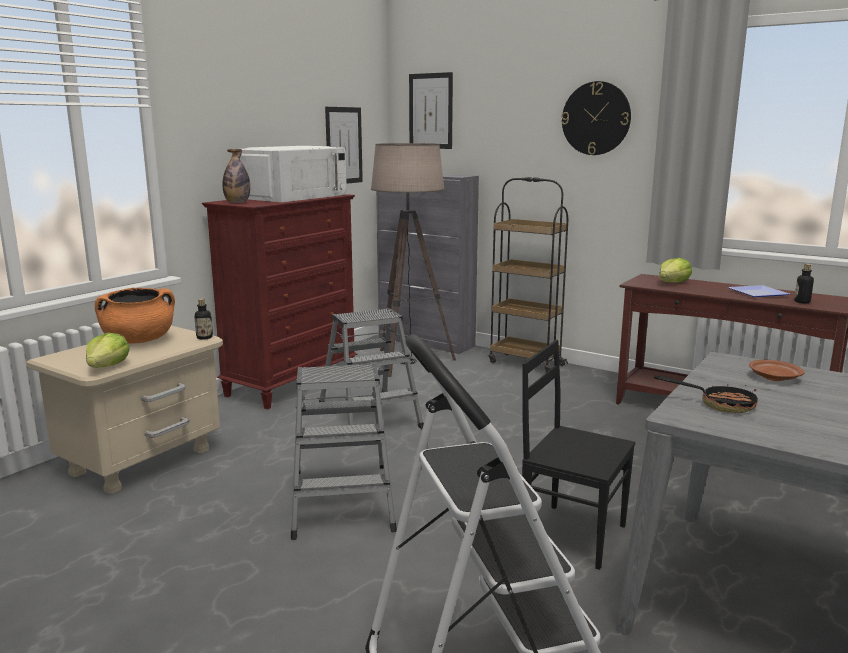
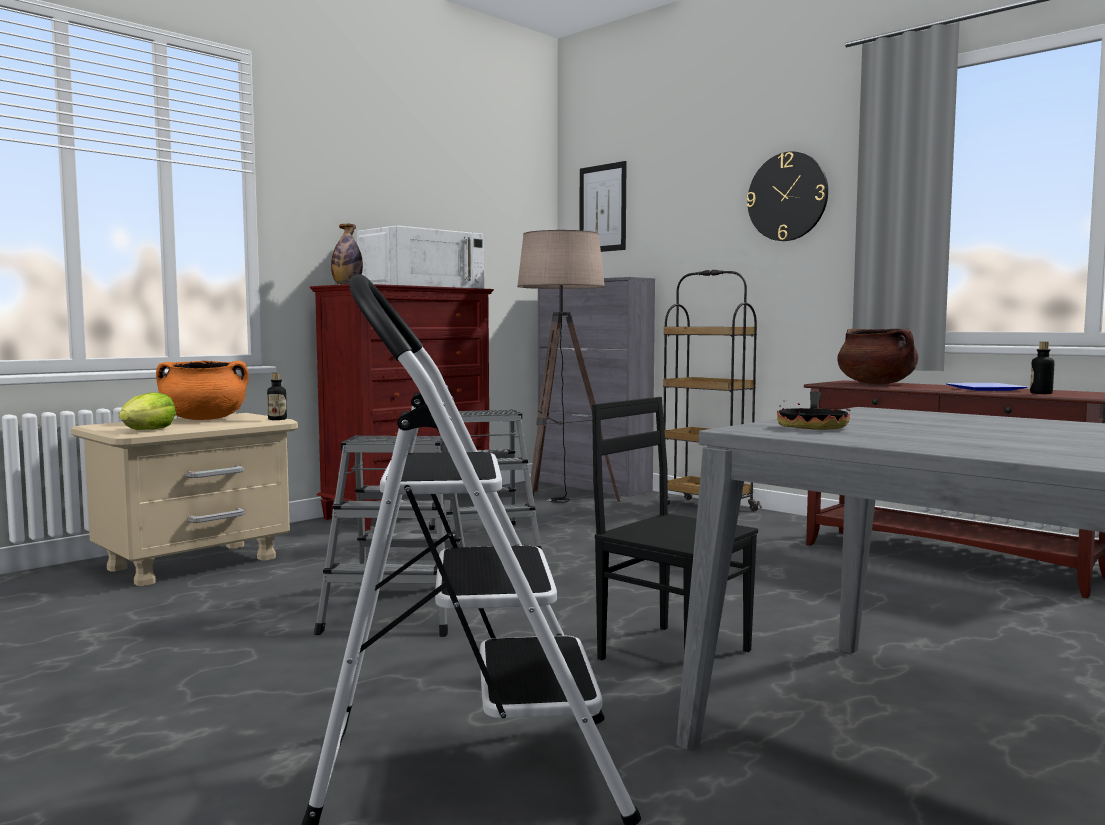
camera: 10 degrees right, 10 degrees down
(344, 145) = (497, 245): picture -> none
(673, 283) = (877, 384): lettuce -> brown cooking pot
(718, 404) = (813, 426): frying pan -> frying pan turned 75 degrees clockwise
(773, 377) = (919, 417): brown plate -> none

